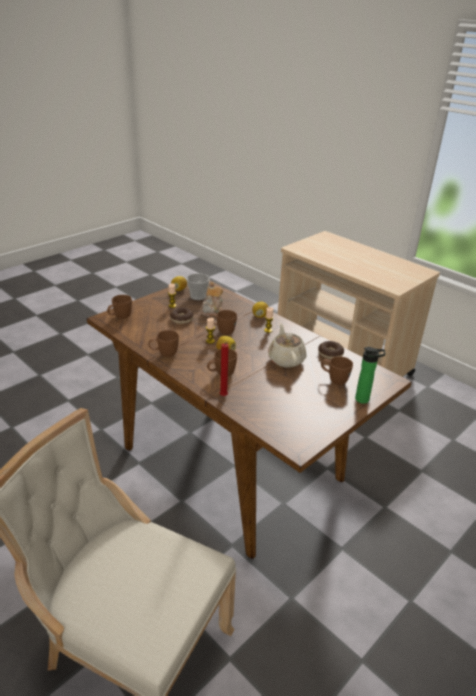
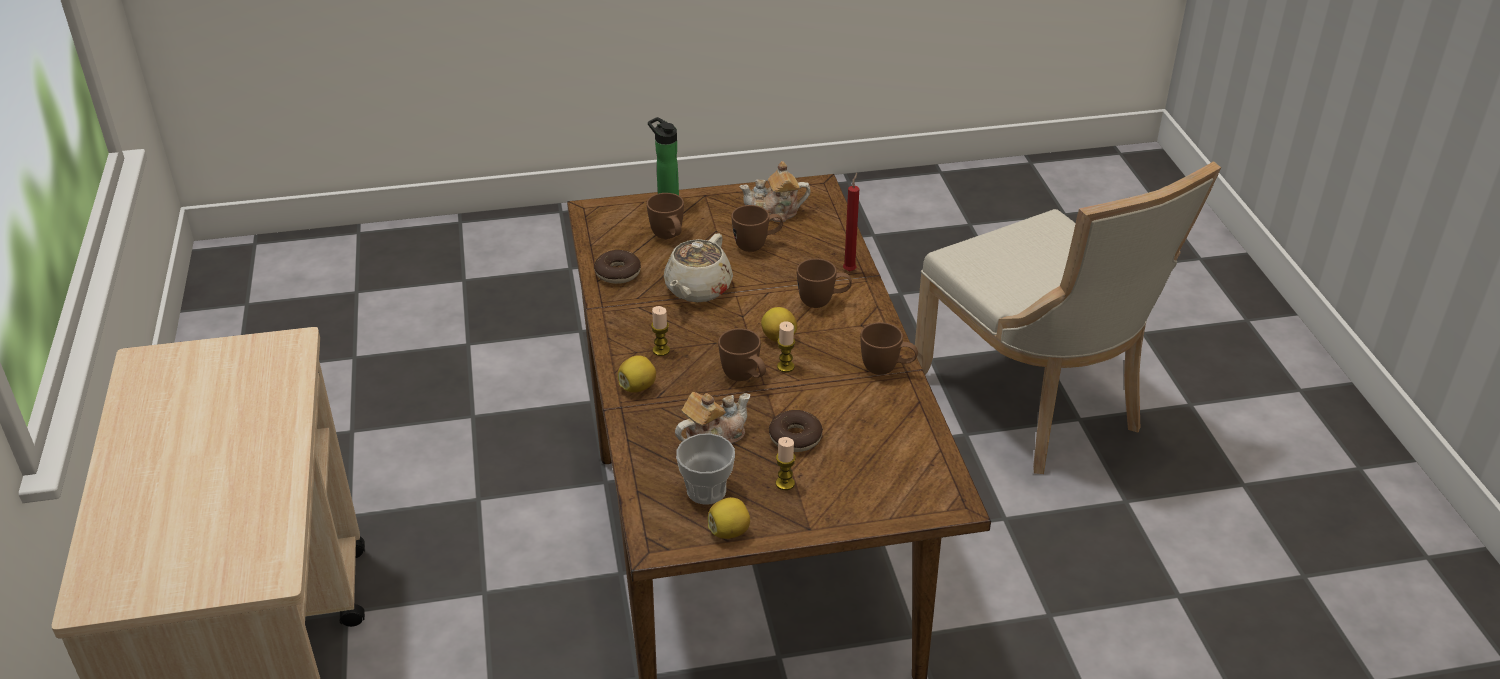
camera: 145 degrees left, 5 degrees up
(120, 317) = (918, 490): brown mug -> brown mug (757, 245)
(301, 417) = (774, 212): none -> teapot

